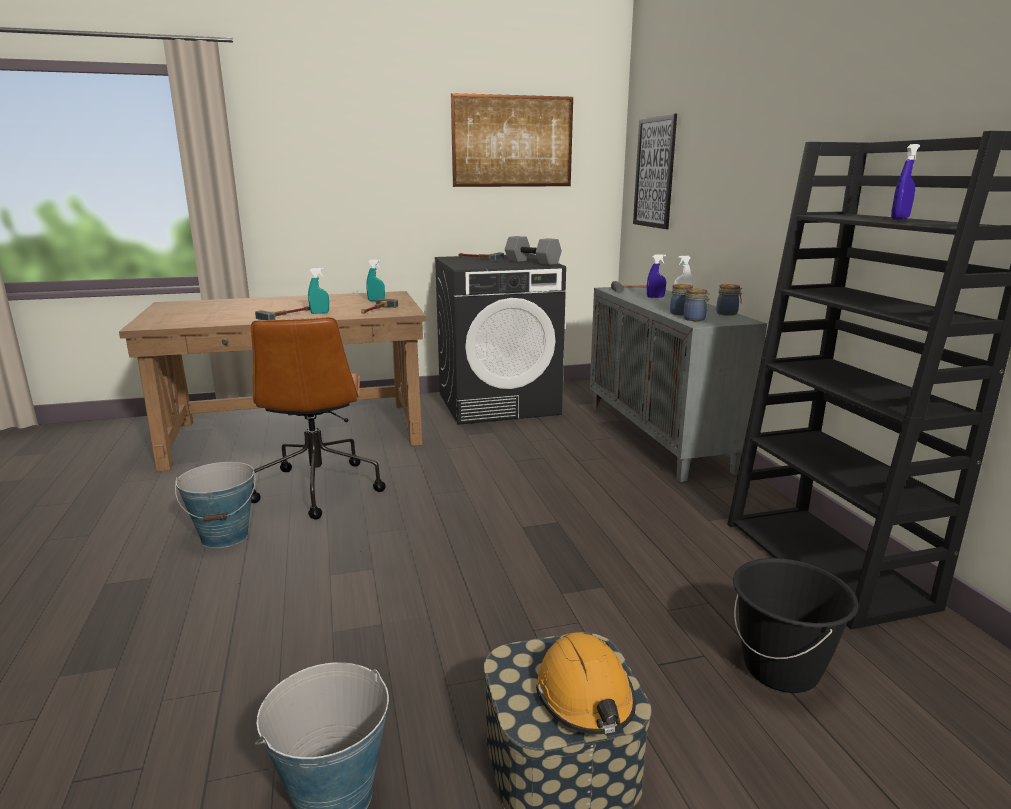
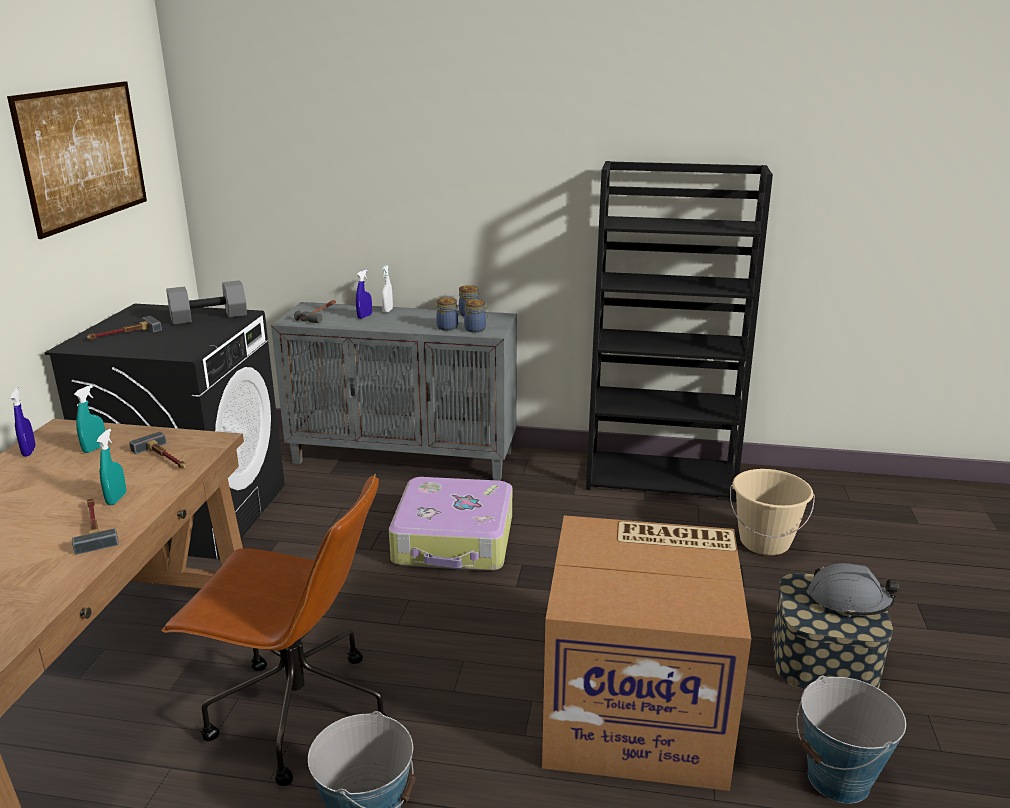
camera: 65 degrees left, 5 degrees up
(386, 626) = (639, 710): none -> cardboard box
(561, 486) = (454, 541): none -> suitcase
(585, 697) = (849, 600): orange hard hat -> grey hard hat
(654, 172) = (265, 173): picture -> none
(781, 669) = (764, 542): black bucket -> beige bucket
(900, 219) = (670, 221): blue spray bottle -> blue spray bottle (29, 451)

